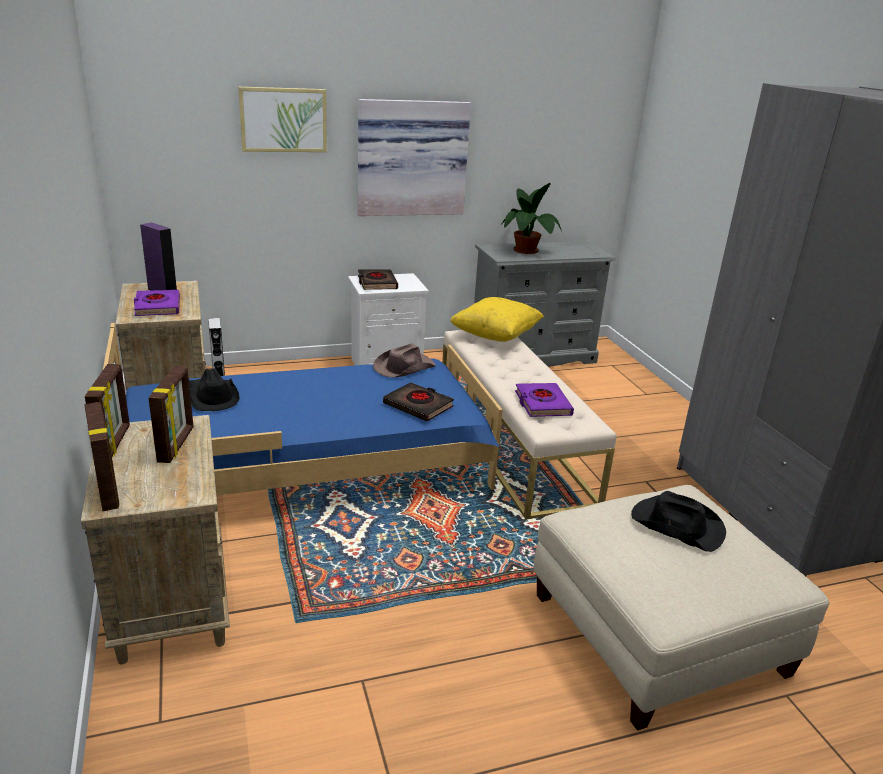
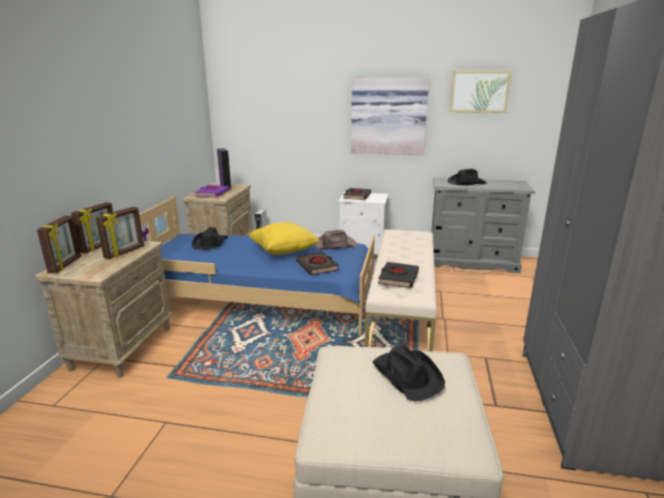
camera: 30 degrees right, 5 degrees down
(283, 120) = (307, 91): picture -> picture (479, 91)
(495, 336) = (414, 236): yellow pillow -> yellow pillow (283, 251)
(527, 251) = (466, 183): potted plant -> black hat
(542, 404) = (398, 278): purple book -> black book

